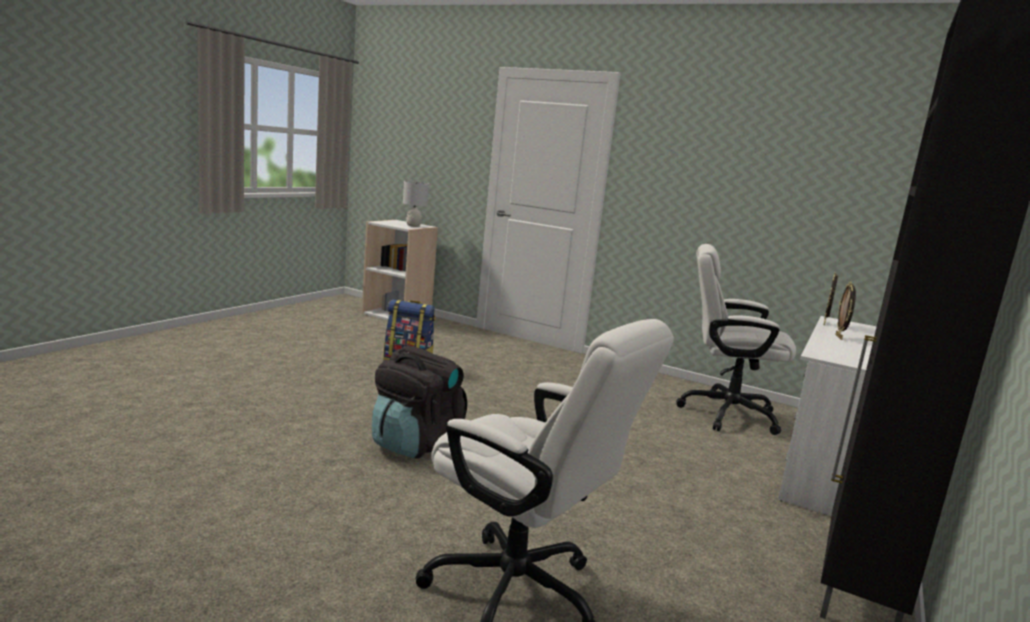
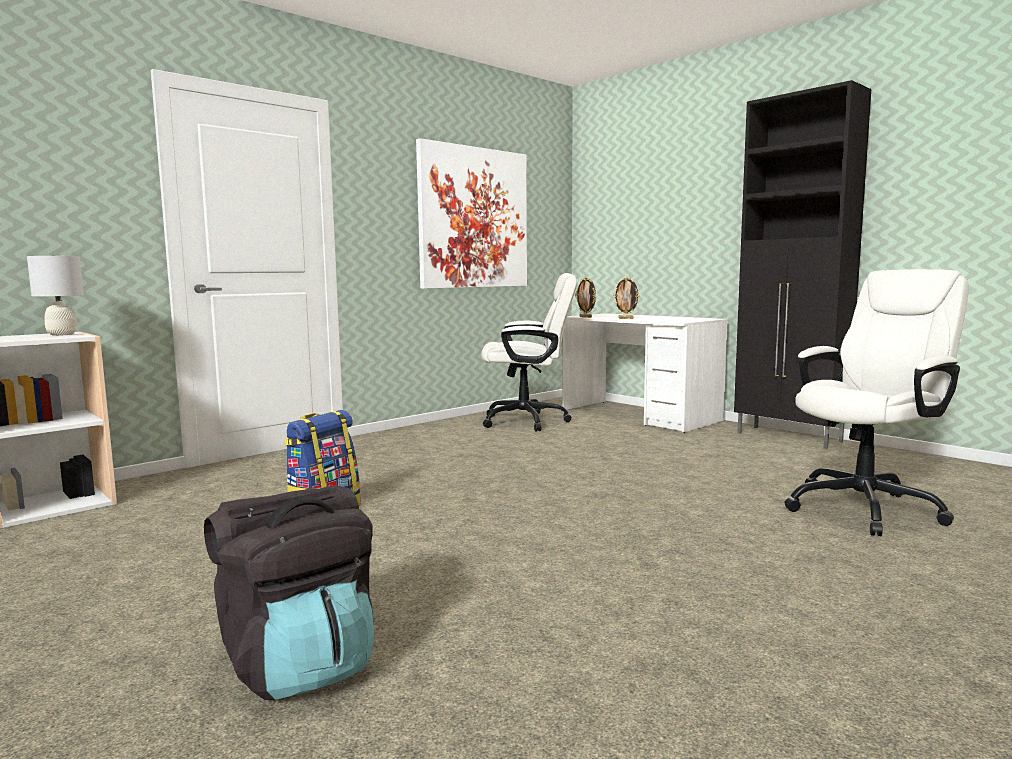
camera: 70 degrees left, 5 degrees down
(415, 443) = (592, 522): black backpack -> black backpack (299, 663)
(723, 414) = (529, 421): white office chair -> white office chair turned 120 degrees counterclockwise
(769, 183) = (473, 218): none -> picture

